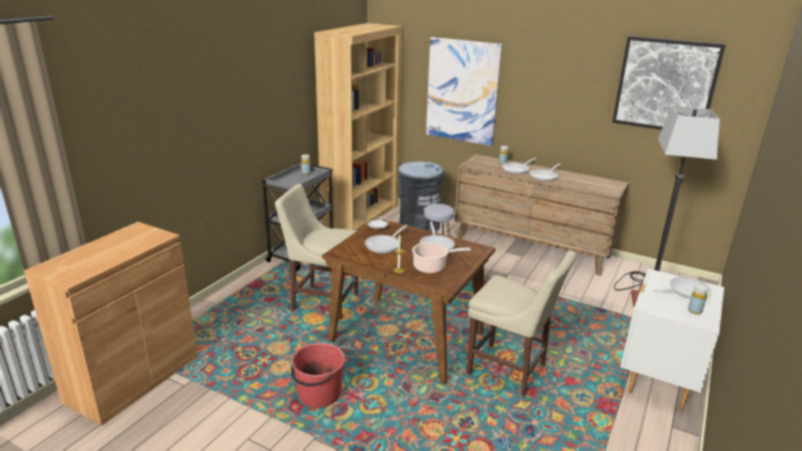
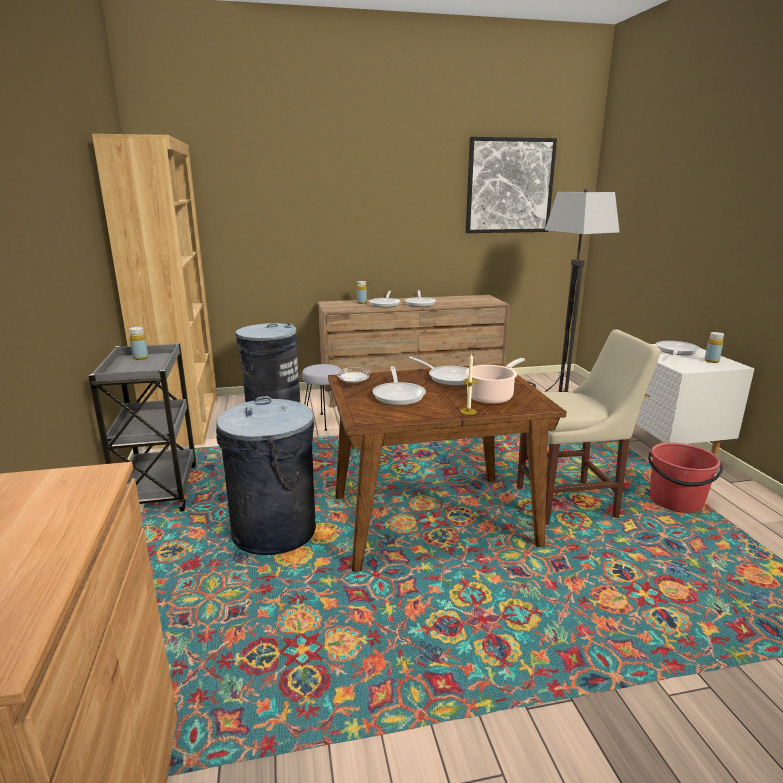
camera: 40 degrees left, 5 degrees down
(319, 394) = (442, 645): red bucket -> red bucket (676, 501)
(322, 302) = (273, 531): beige chair -> grey trash can
(462, 91) = (288, 225): picture -> none

